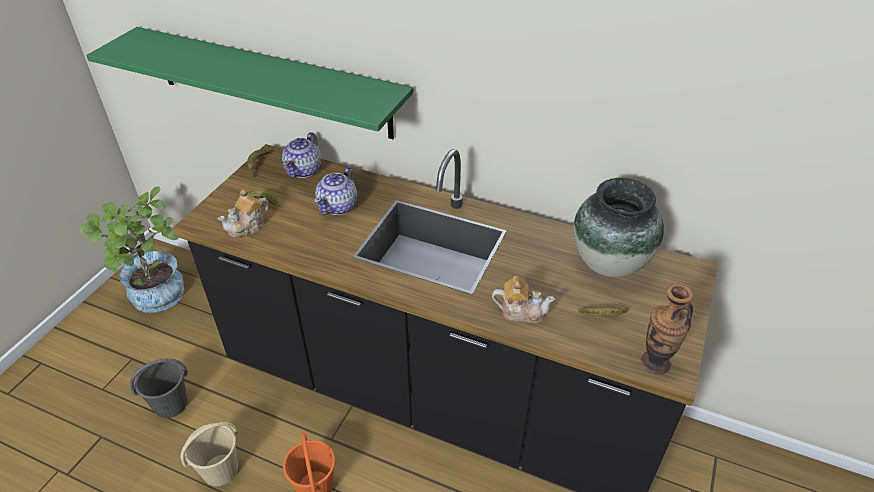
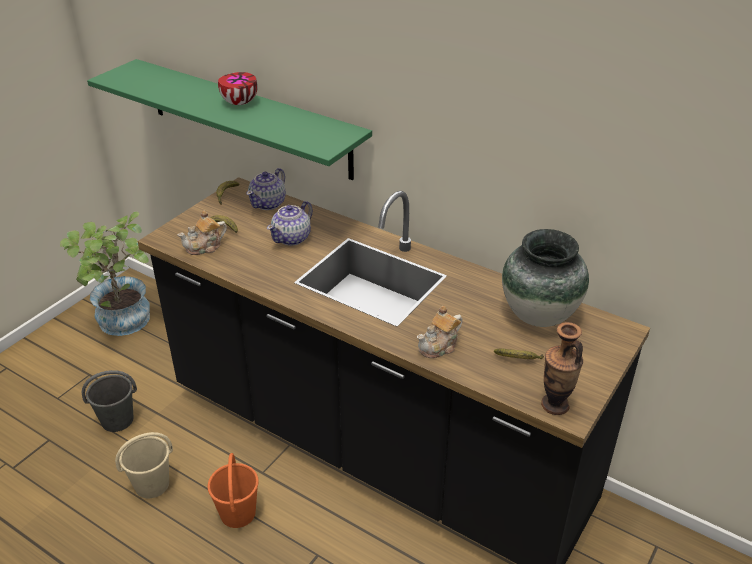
camera: 10 degrees right, 5 degrees down
(262, 67) = (238, 102): none -> bowl
(521, 311) = (439, 346): teapot -> teapot turned 120 degrees clockwise

